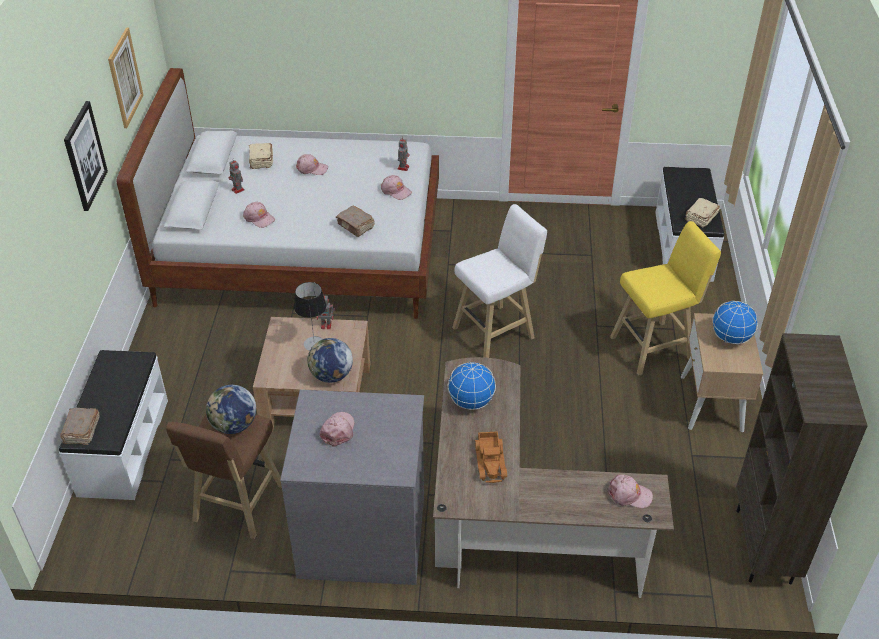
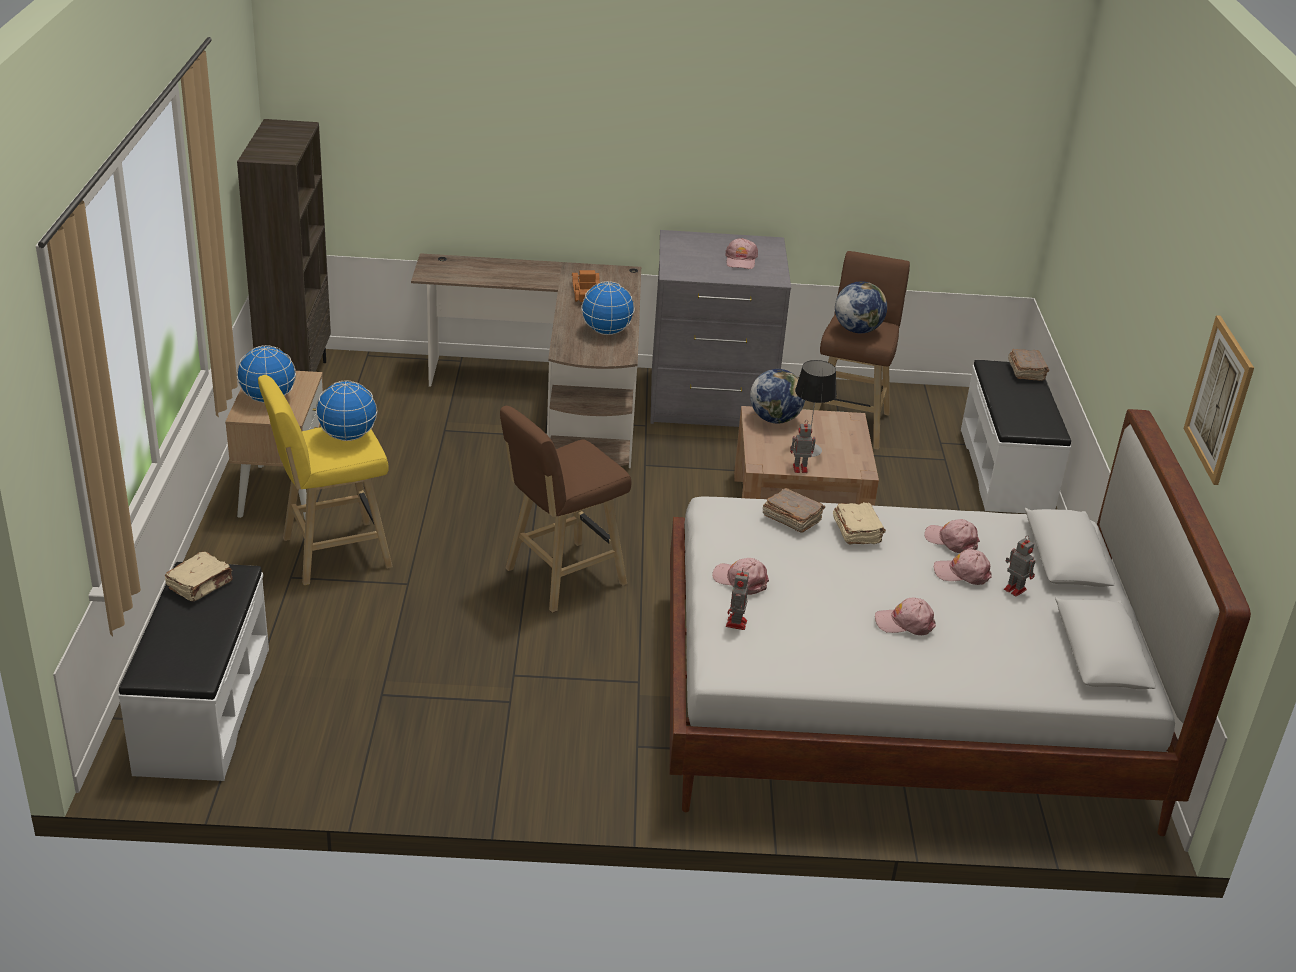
camera: 175 degrees right, 10 degrees down
(84, 156) = (1158, 300): picture -> none
(261, 161) = (1006, 642): beige book -> beige book (857, 532)
(496, 332) = (560, 578): white stool -> brown stool
(629, 495) = (454, 271): pink cap -> pink cap (962, 573)
(653, 284) = (348, 436): none -> globe

